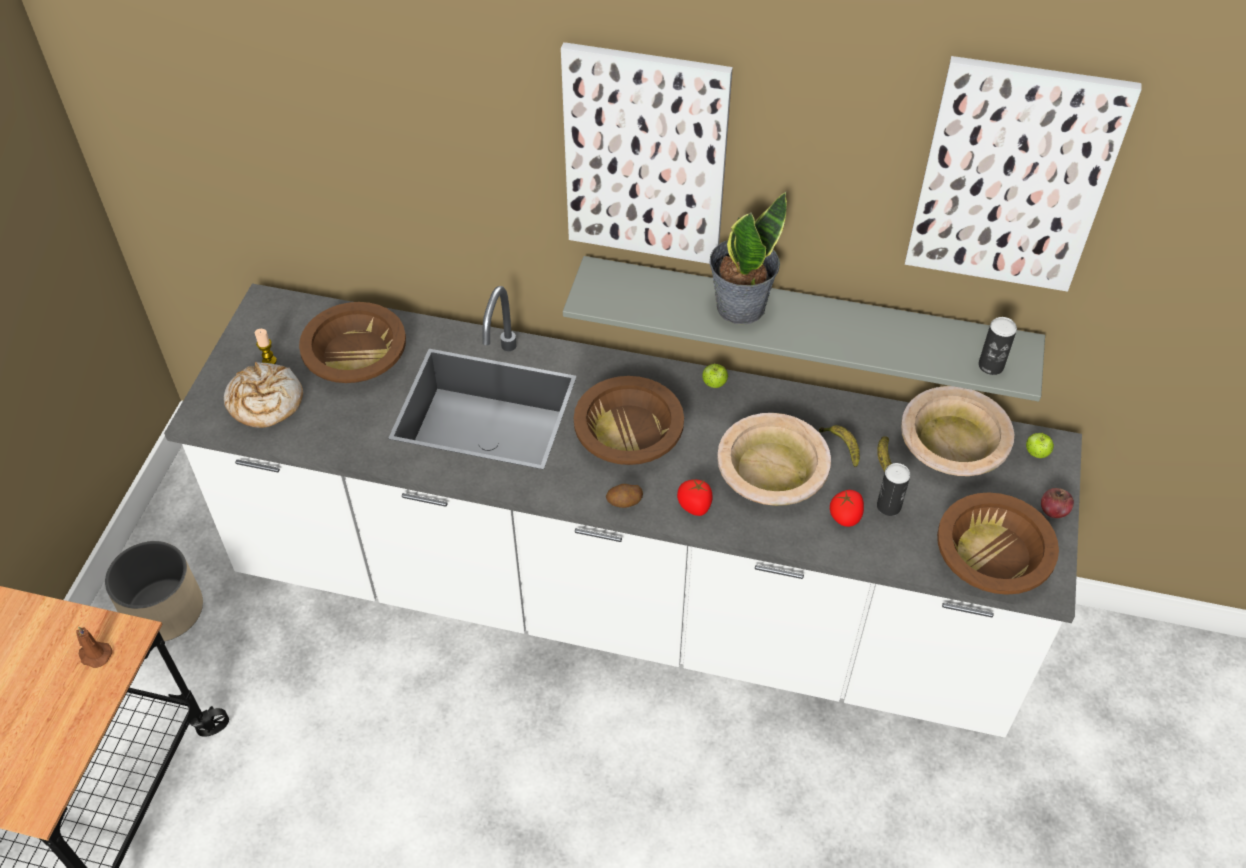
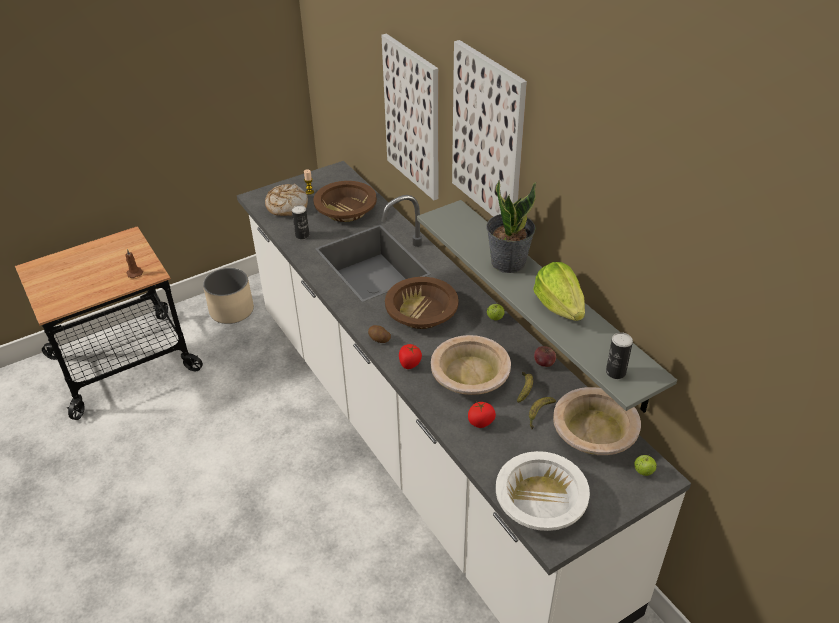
camera: 45 degrees right, 10 degrees down
(856, 327) = (559, 307): none -> lettuce
(888, 506) = (512, 434): can -> can (302, 235)
(991, 555) = (540, 500): brown bowl -> white bowl
(1013, 177) = (662, 226): picture -> picture (412, 117)
(1053, 511) = (613, 507): apple -> apple (544, 363)

